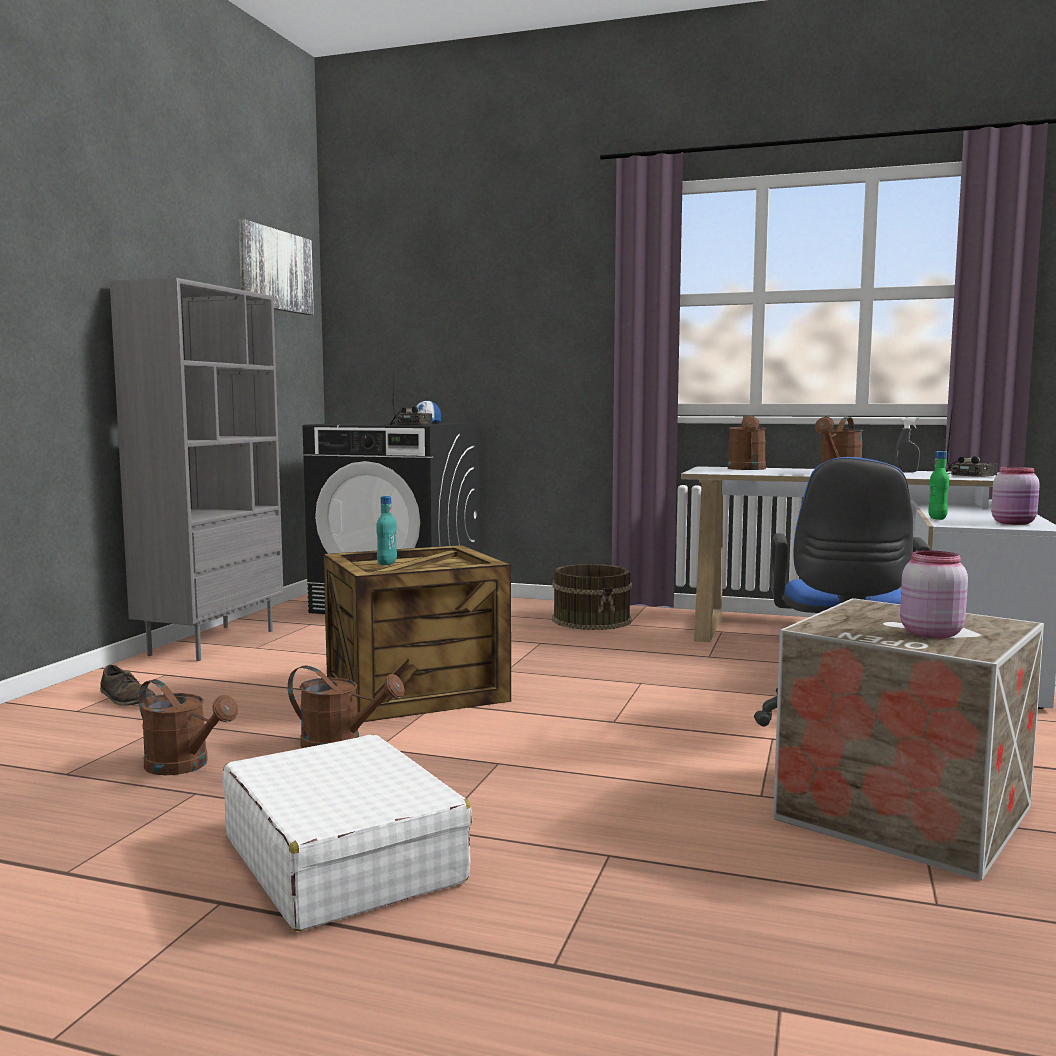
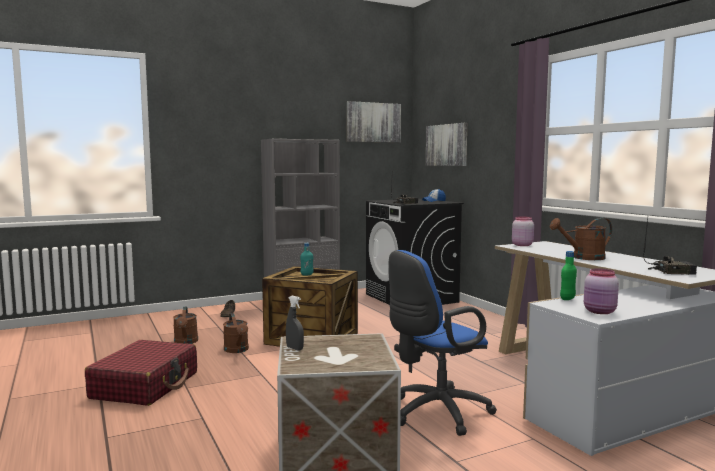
camera: 45 degrees right, 0 degrees up
(342, 859) = (146, 385): white suitcase -> red suitcase
(427, 322) = (447, 145): none -> picture
(592, 620) = (478, 327): brown bucket -> none
(747, 469) = (556, 247): brown watering can -> none
(906, 472) = (650, 262): grey spray bottle -> grey spray bottle (294, 348)
(929, 633) = (321, 356): pink jar -> pink jar (522, 245)

